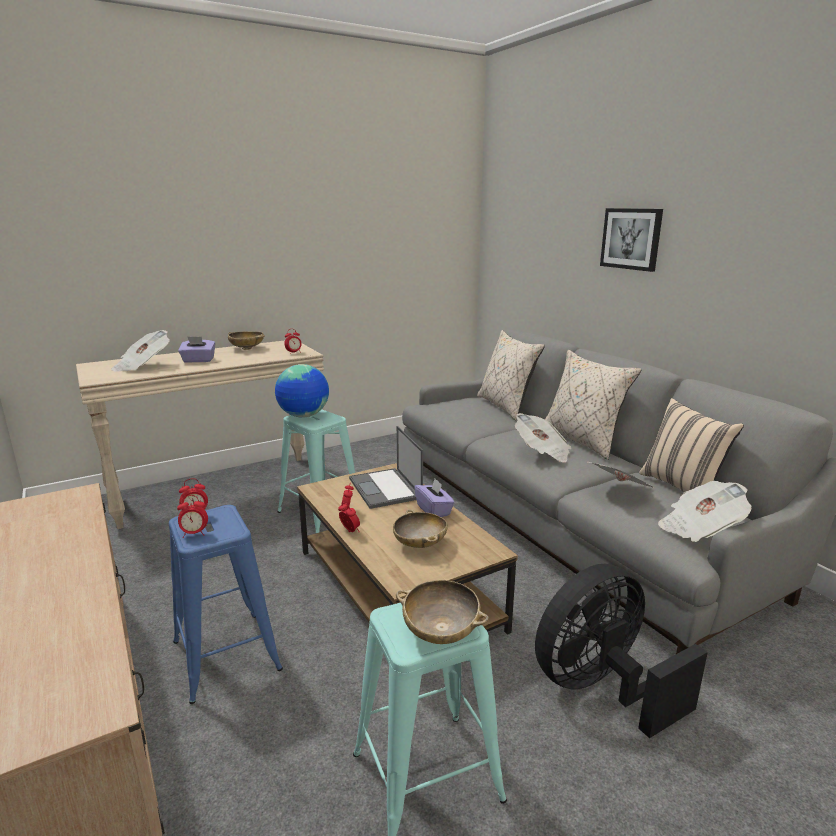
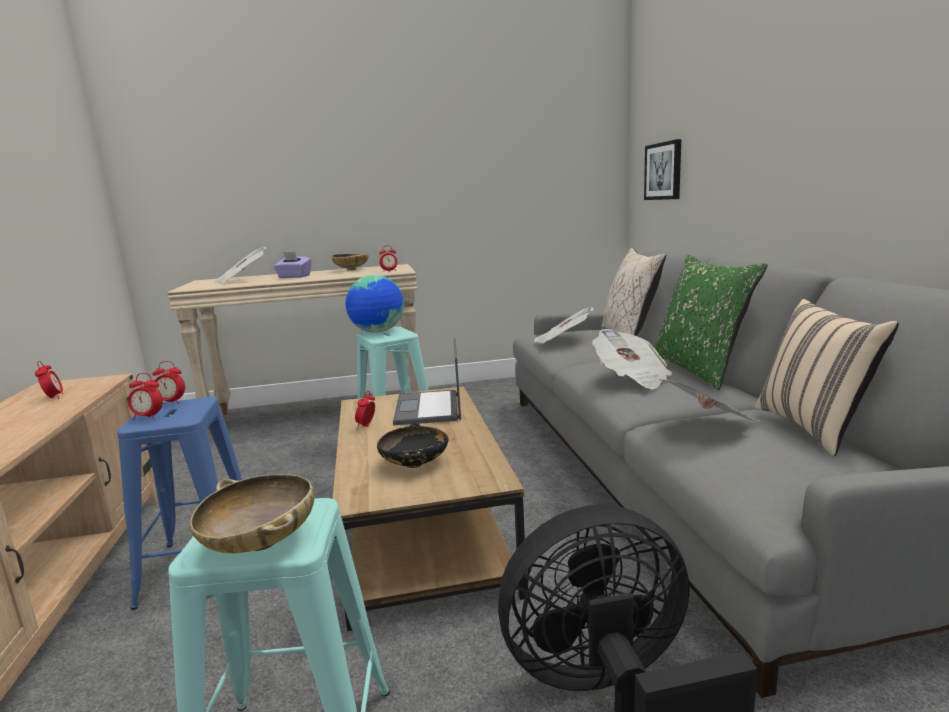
camera: 20 degrees right, 5 degrees down
(349, 531) = (351, 444): alarm clock -> alarm clock (53, 398)
(420, 544) = (415, 464): beige bowl -> black bowl
(434, 510) = (463, 432): purple tissue box -> none
(582, 440) = (699, 370): beige pillow -> green pillow
(631, 238) = (781, 107): picture -> picture (663, 171)
(699, 528) = (805, 478): newspaper -> newspaper (562, 341)

